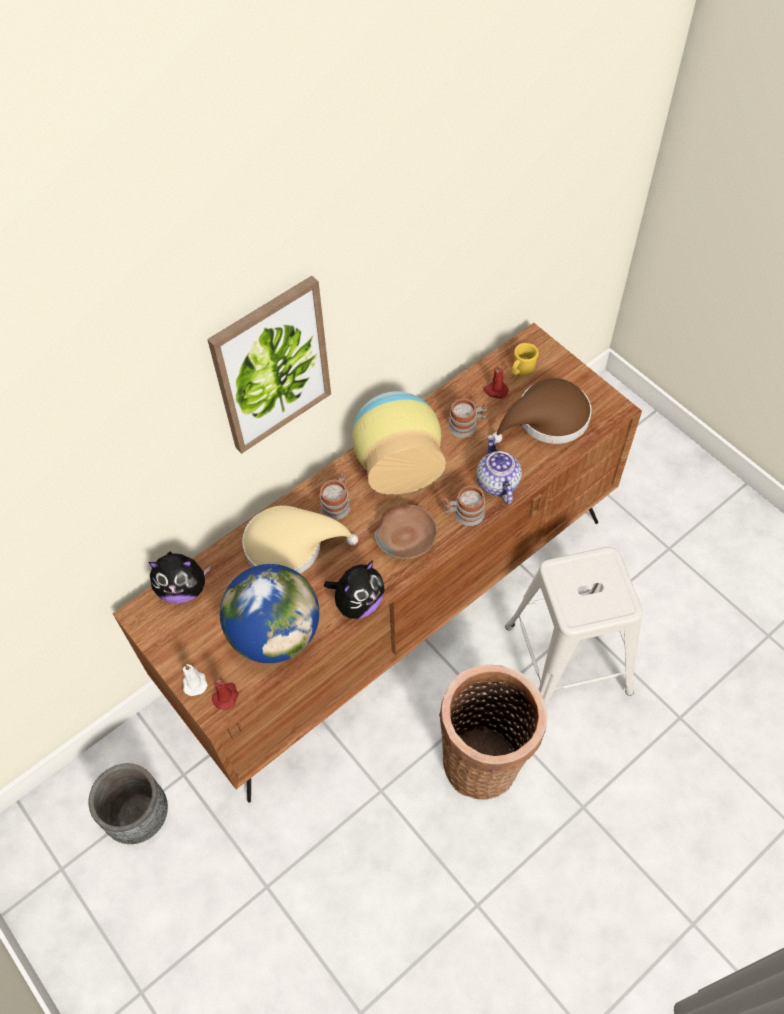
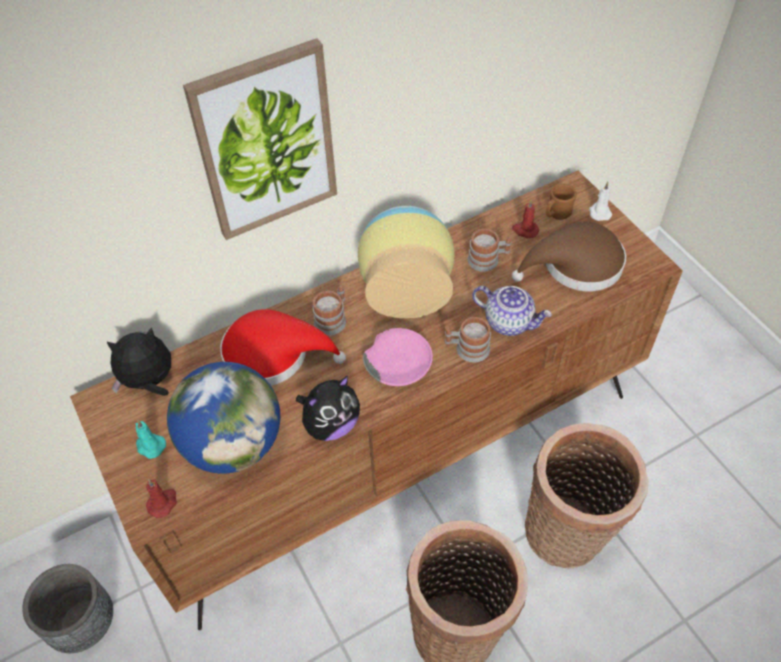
camera: 10 degrees right, 5 degrees down
(183, 588) = (149, 382): plush toy -> plush toy turned 150 degrees clockwise
(194, 682) = (133, 482): white candle -> white candle (599, 212)
(200, 647) = (150, 446): none -> turquoise candle
(290, 545) = (273, 354): beige hat -> red hat
(406, 537) = (399, 364): brown bowl -> pink bowl
(497, 482) = (509, 321): teapot -> teapot turned 120 degrees clockwise
(521, 371) = (556, 214): yellow mug -> brown mug
(568, 658) = (568, 534): white stool -> basket

